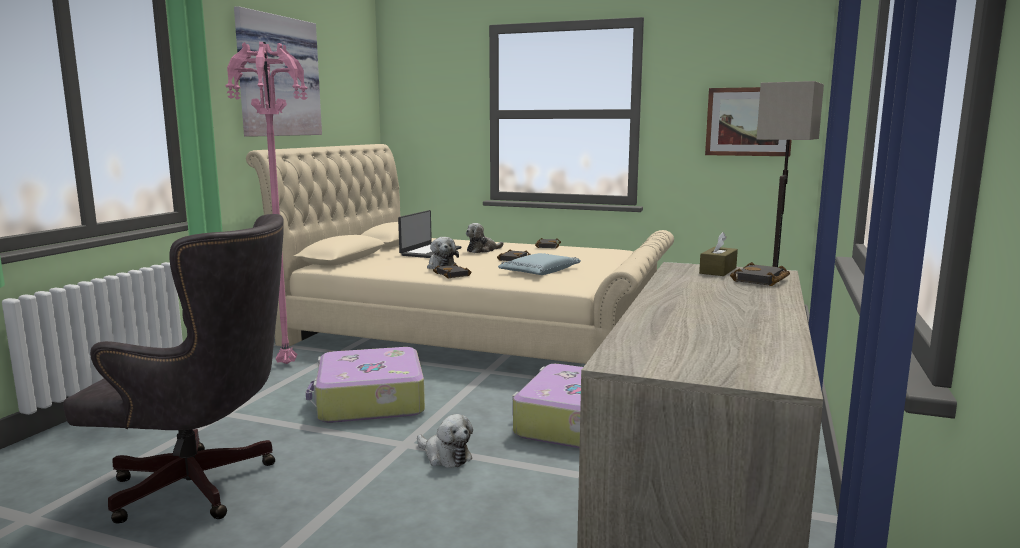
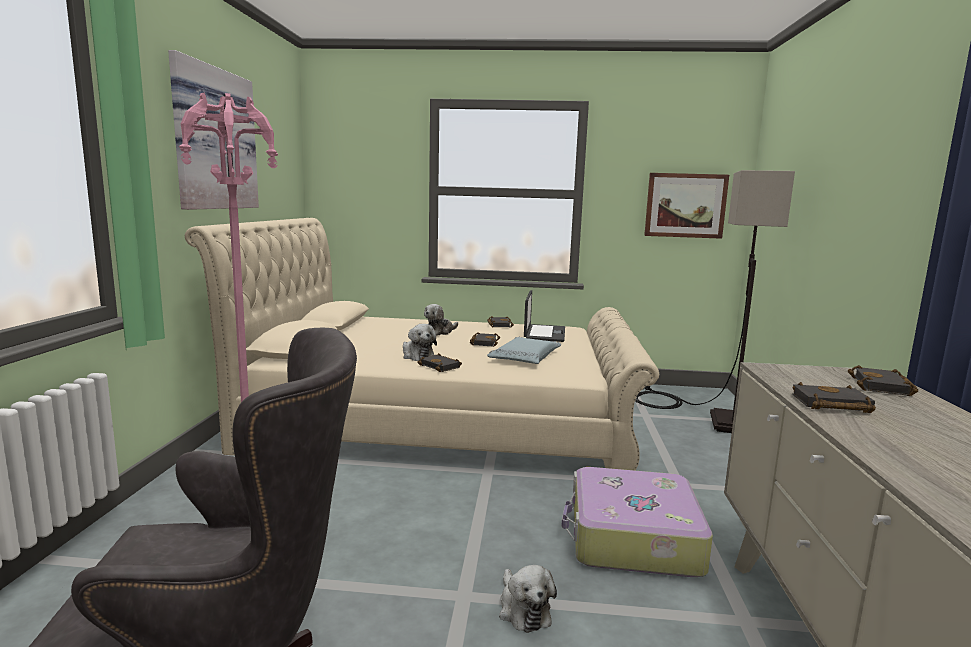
camera: 15 degrees left, 0 degrees up
(369, 401) = (381, 529): suitcase -> none
(430, 251) = (386, 335): laptop -> laptop (544, 333)
(445, 456) = (523, 609): plush toy -> plush toy turned 45 degrees clockwise
(677, 287) = (830, 404): none -> black book
(718, 270) = (816, 373): brown tissue box -> none

